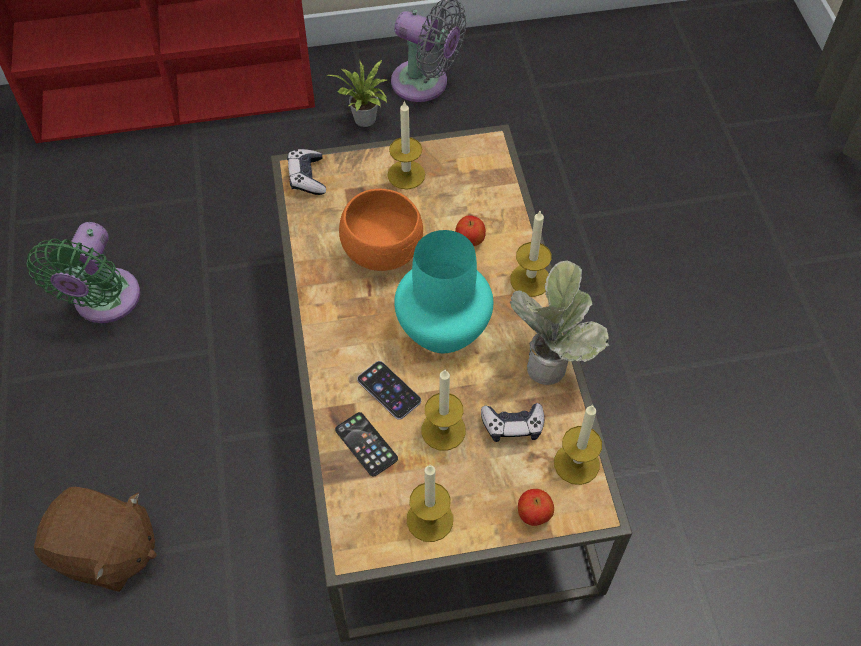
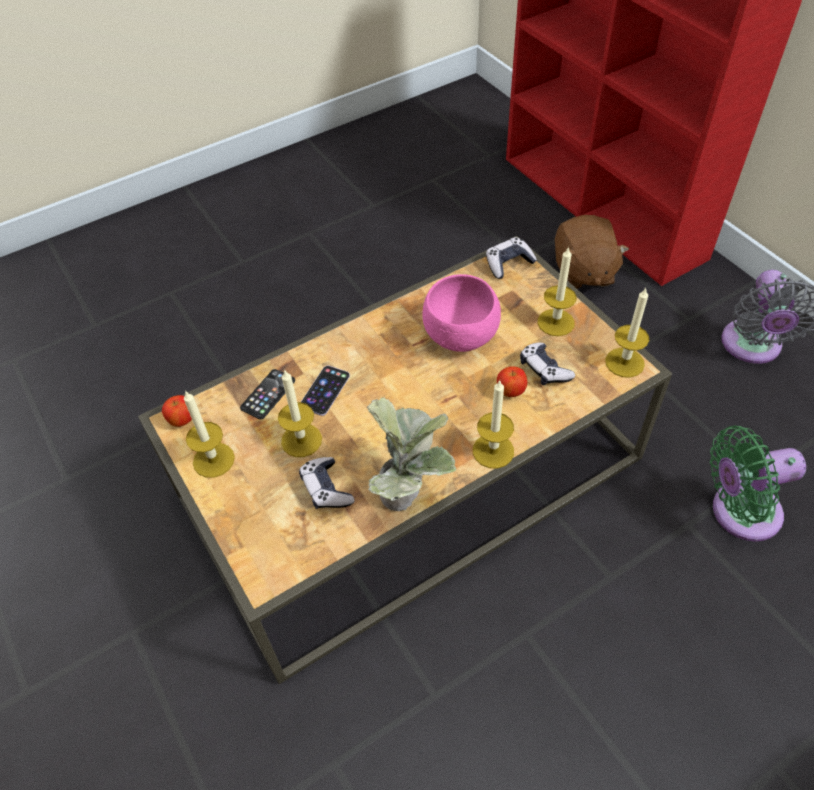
camera: 70 degrees right, 5 degrees down
(104, 302) = (395, 250): green fan -> green fan (739, 512)
(105, 552) = (206, 336): brown plush toy -> brown plush toy (583, 272)
(365, 121) = (673, 323): potted plant -> none
(384, 251) = (462, 337): orange bowl -> pink bowl
(442, 329) = (404, 405): turquoise vase -> none
(458, 206) = (544, 369): none -> game controller
(534, 514) = (242, 534): apple -> apple (182, 420)
(576, 463) = (306, 552): candle -> candle (624, 362)

